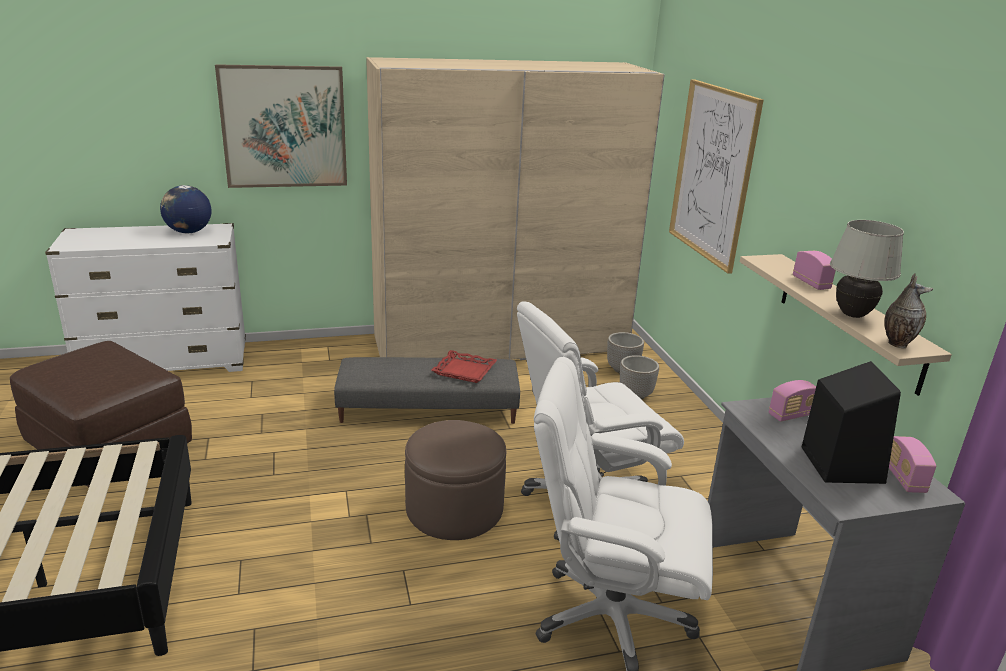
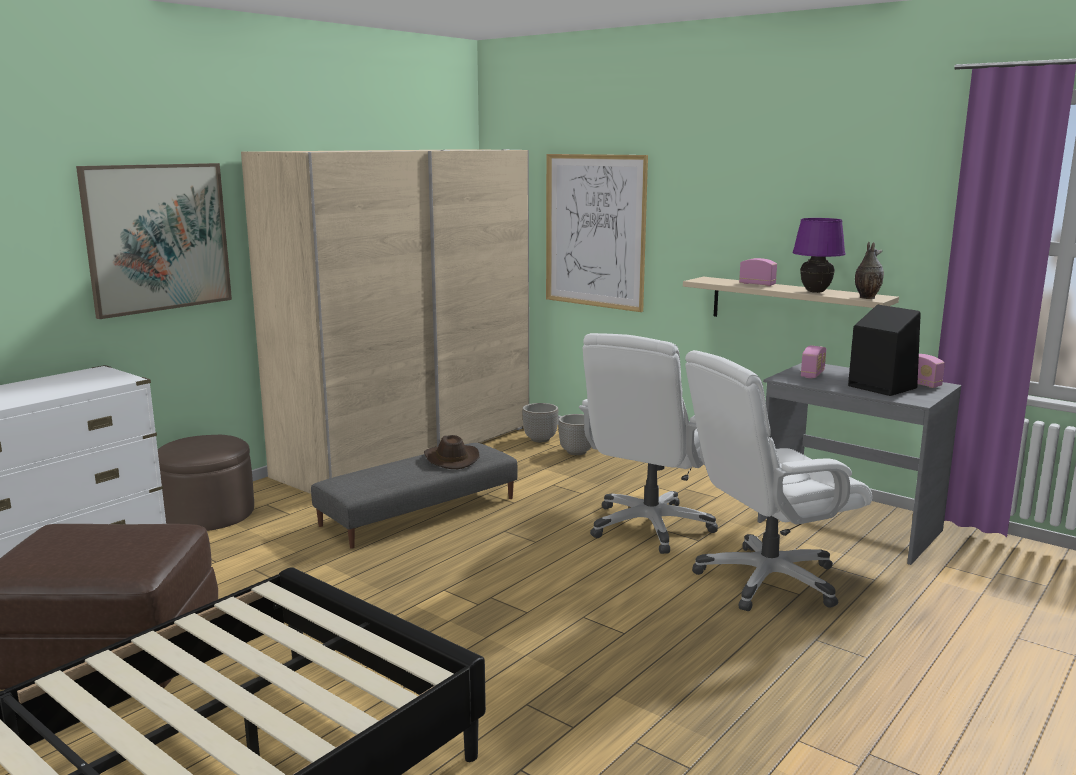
camera: 35 degrees left, 10 degrees down
(188, 232) = (68, 380): globe -> none
(454, 509) = (557, 566): brown ottoman -> brown ottoman (208, 514)
(464, 371) = (450, 459): red tray -> brown hat
(852, 315) = (815, 292): white table lamp -> purple table lamp

